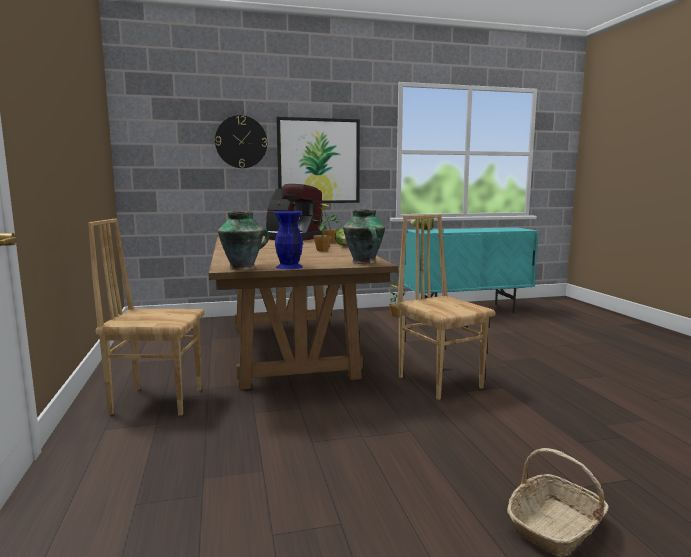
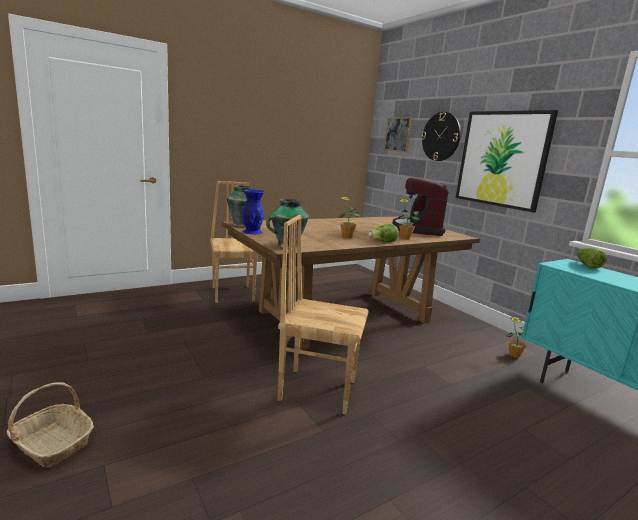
camera: 70 degrees right, 5 degrees up
(170, 140) = (398, 134): none -> picture
(440, 381) = (317, 389): brown chair -> brown chair turned 120 degrees counterclockwise

